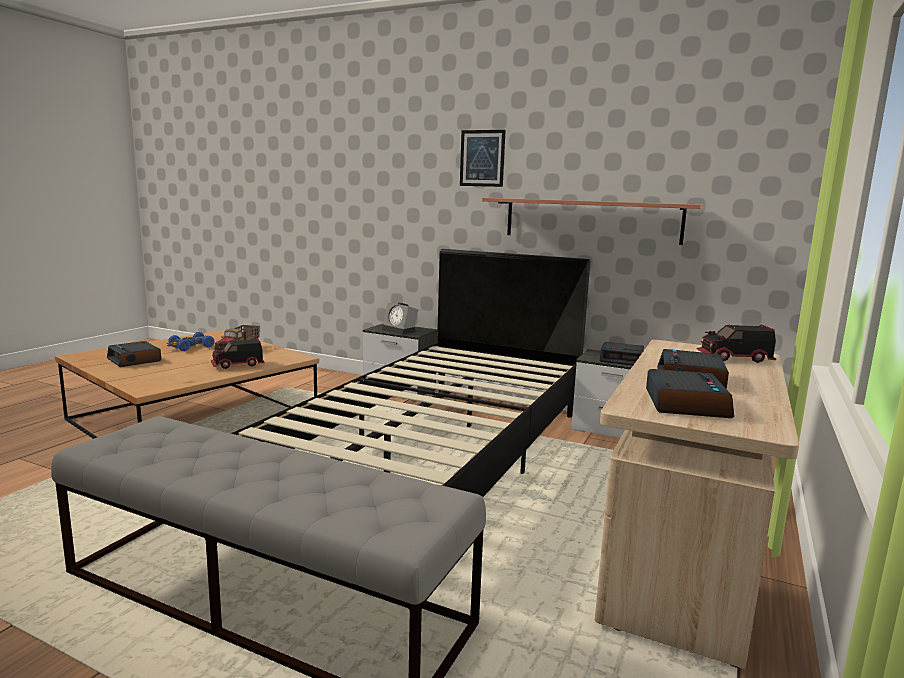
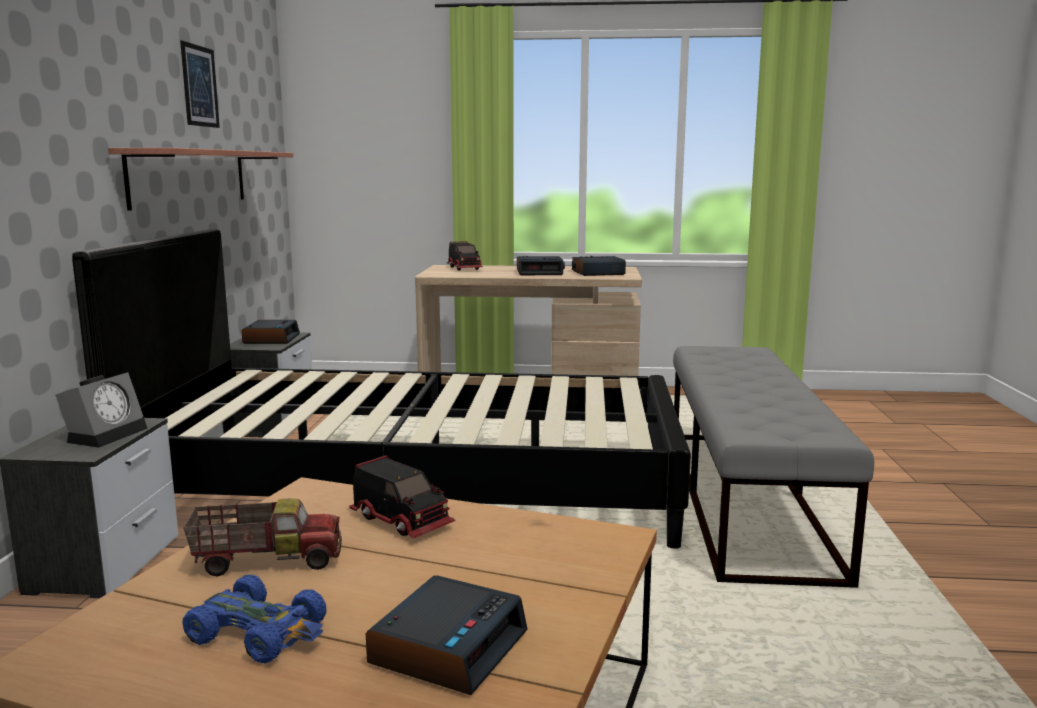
camera: 110 degrees left, 0 degrees up
(482, 158) = (80, 73): picture -> picture (199, 86)

